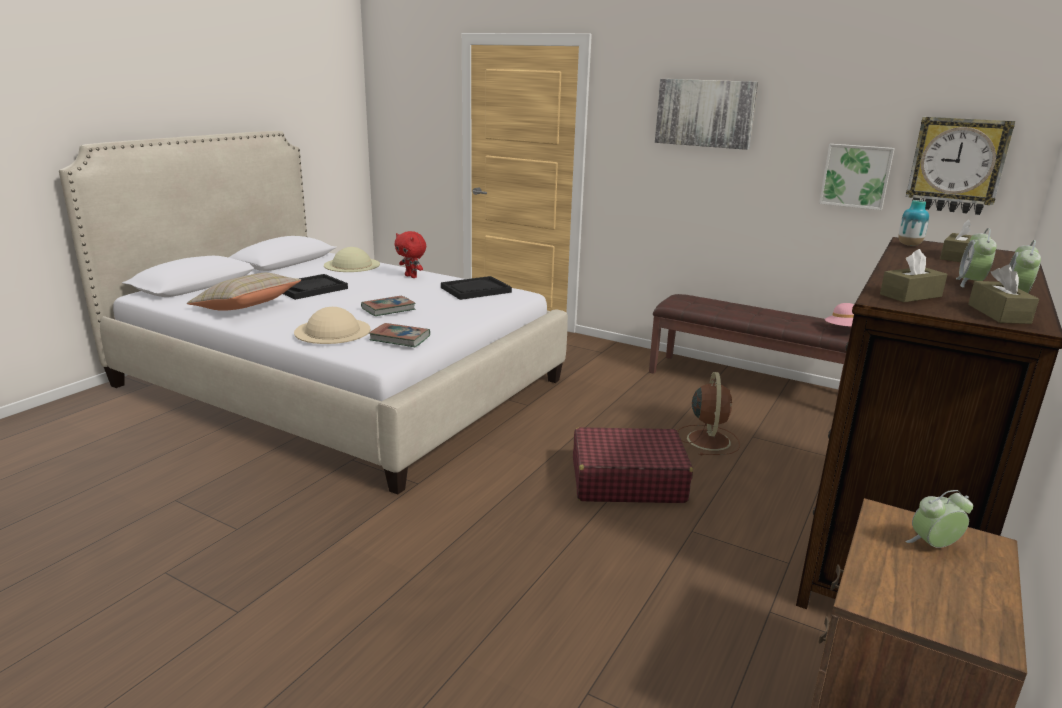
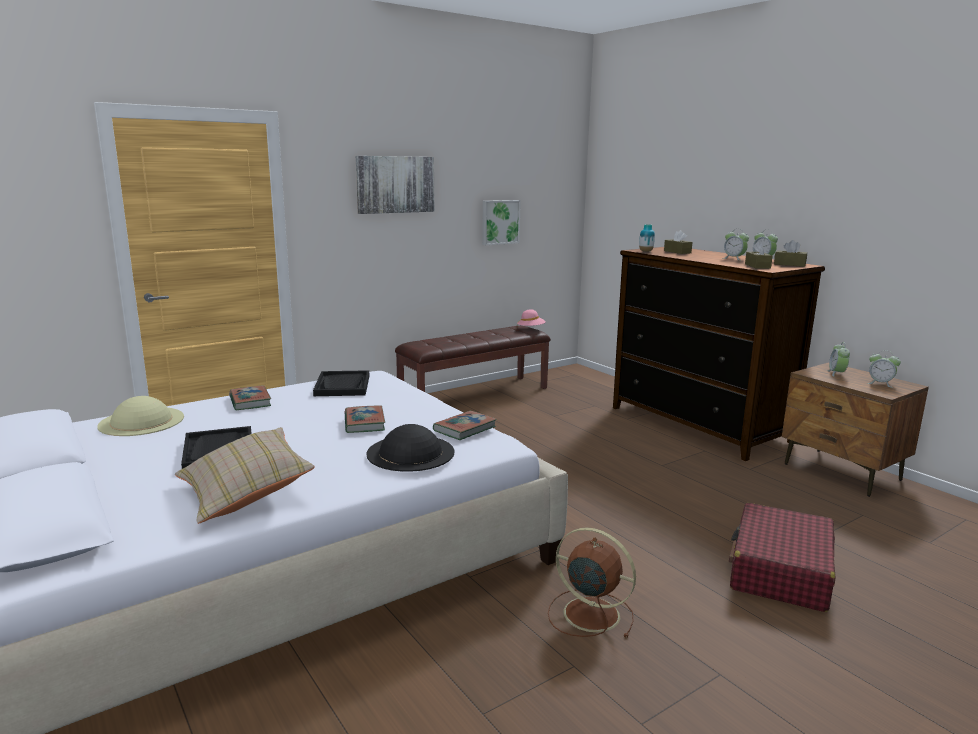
camera: 65 degrees left, 5 degrees down
(332, 330) = (410, 452): beige hat -> black hat
(411, 276) = (250, 401): red plush toy -> book
(627, 480) = (588, 467): red suitcase -> red suitcase (780, 571)
(708, 439) = (548, 428): brown fan -> brown fan (589, 613)
(937, 598) = (880, 383): none -> alarm clock
(956, 165) = (547, 207): wall clock -> none

